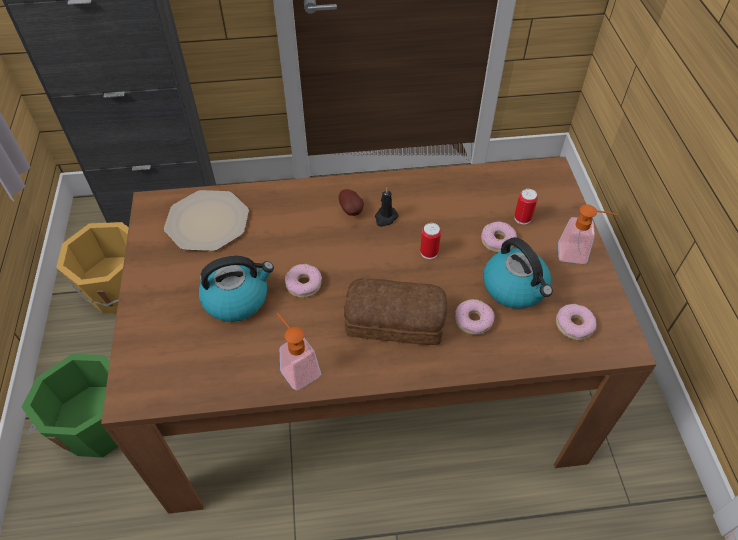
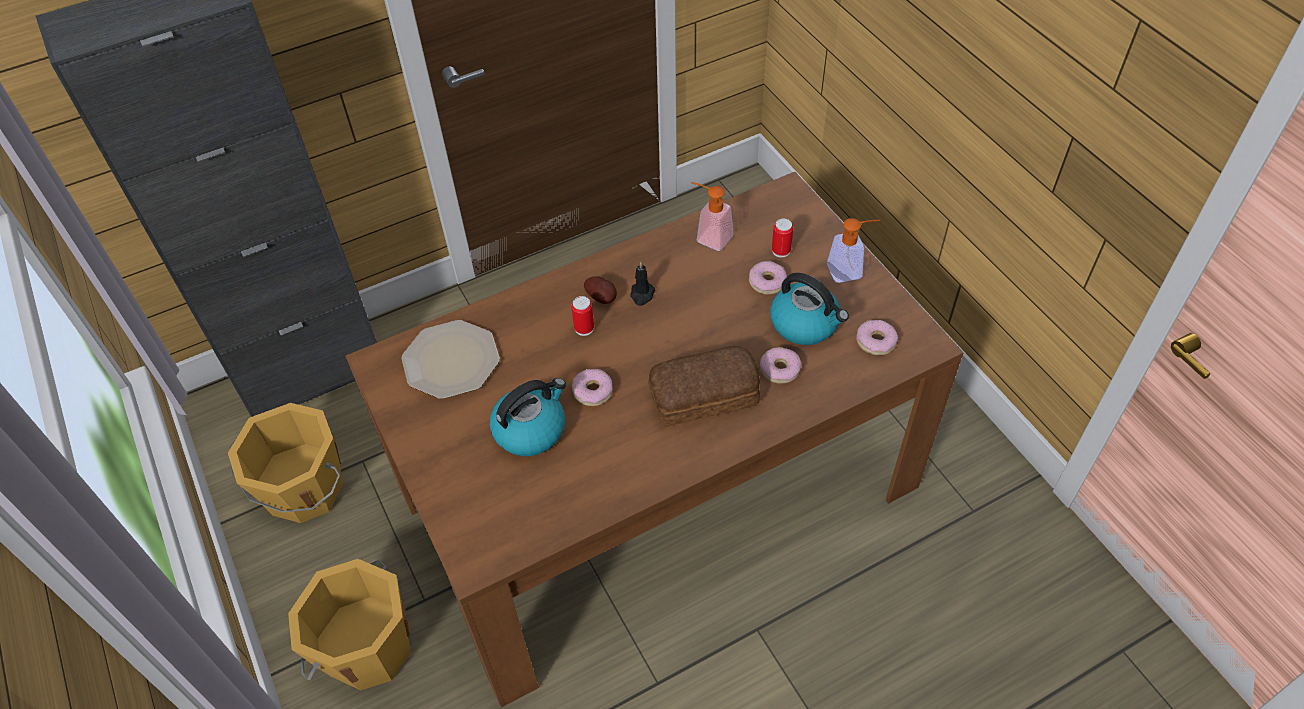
camera: 20 degrees left, 0 degrees up
(98, 425) = (367, 648): green bucket -> orange bucket
(297, 368) = (630, 475): soap dispenser -> soap dispenser (709, 236)
(429, 252) = (704, 316): can -> can (584, 328)

